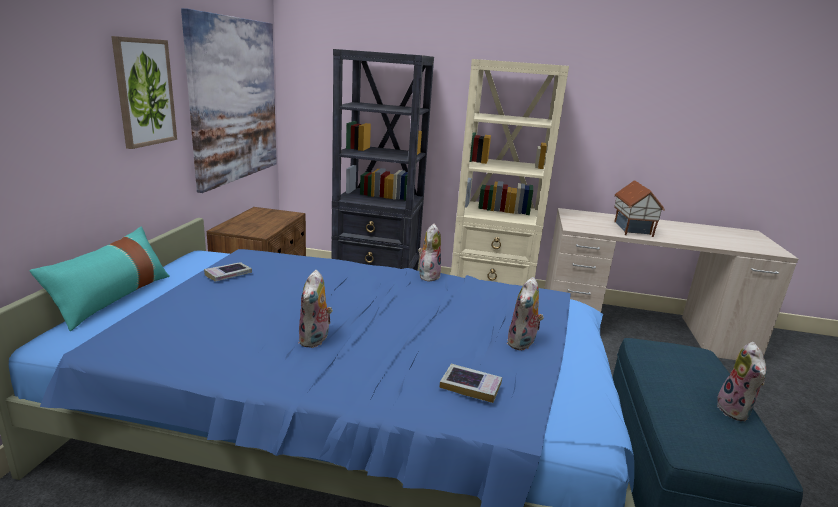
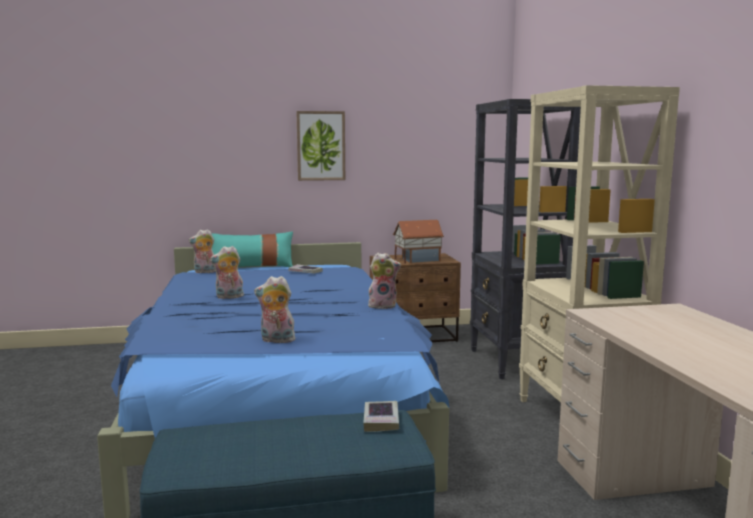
camera: 70 degrees right, 10 degrees down
(235, 100) = (431, 157): picture -> none
(470, 386) = (190, 330): book -> book (381, 420)
(631, 229) = (673, 336): toy house -> toy house (417, 260)
(736, 411) = (266, 459): plush toy -> plush toy (205, 272)

